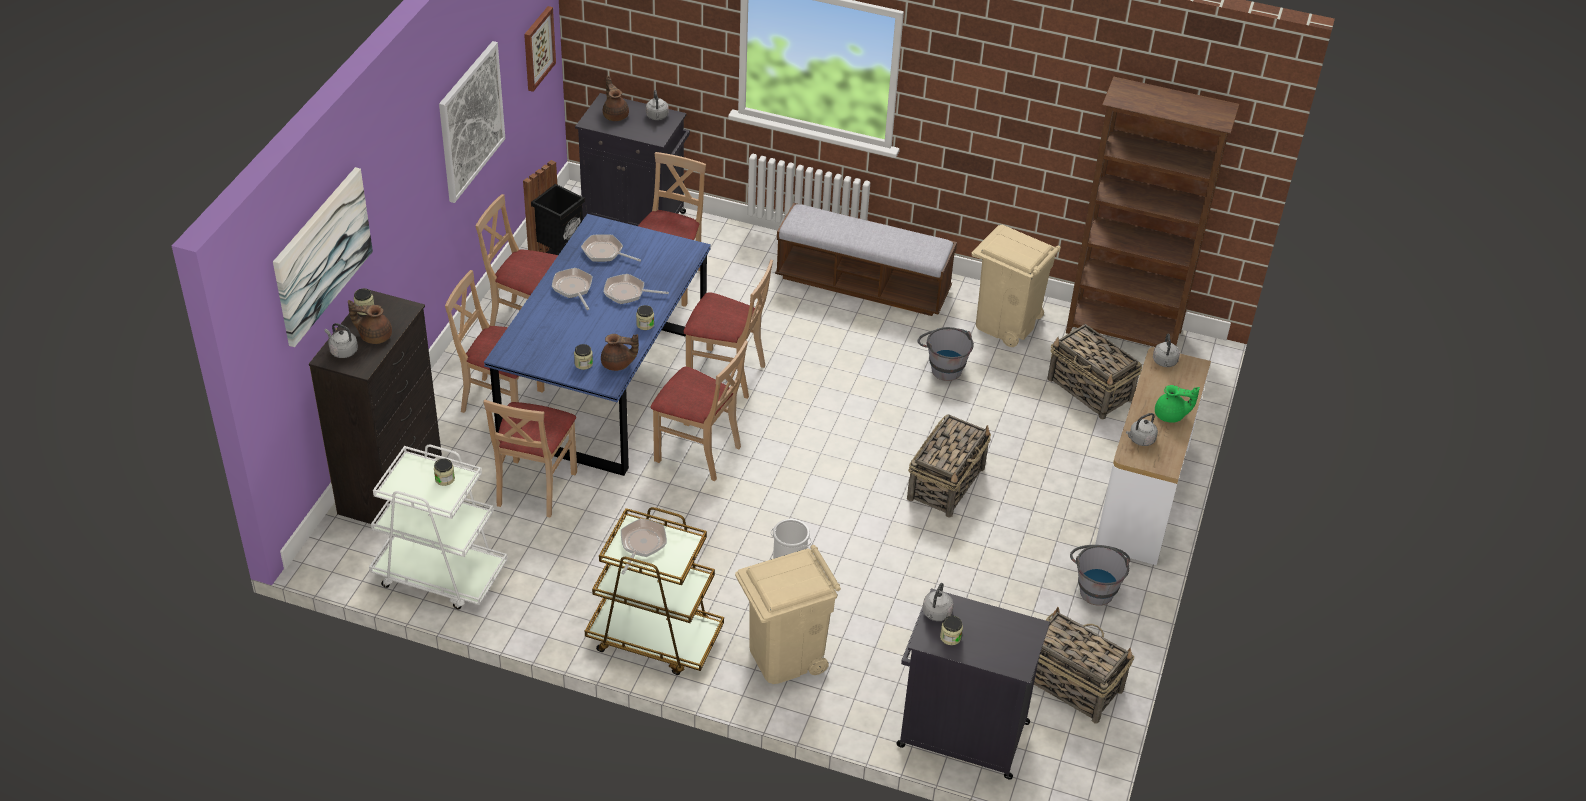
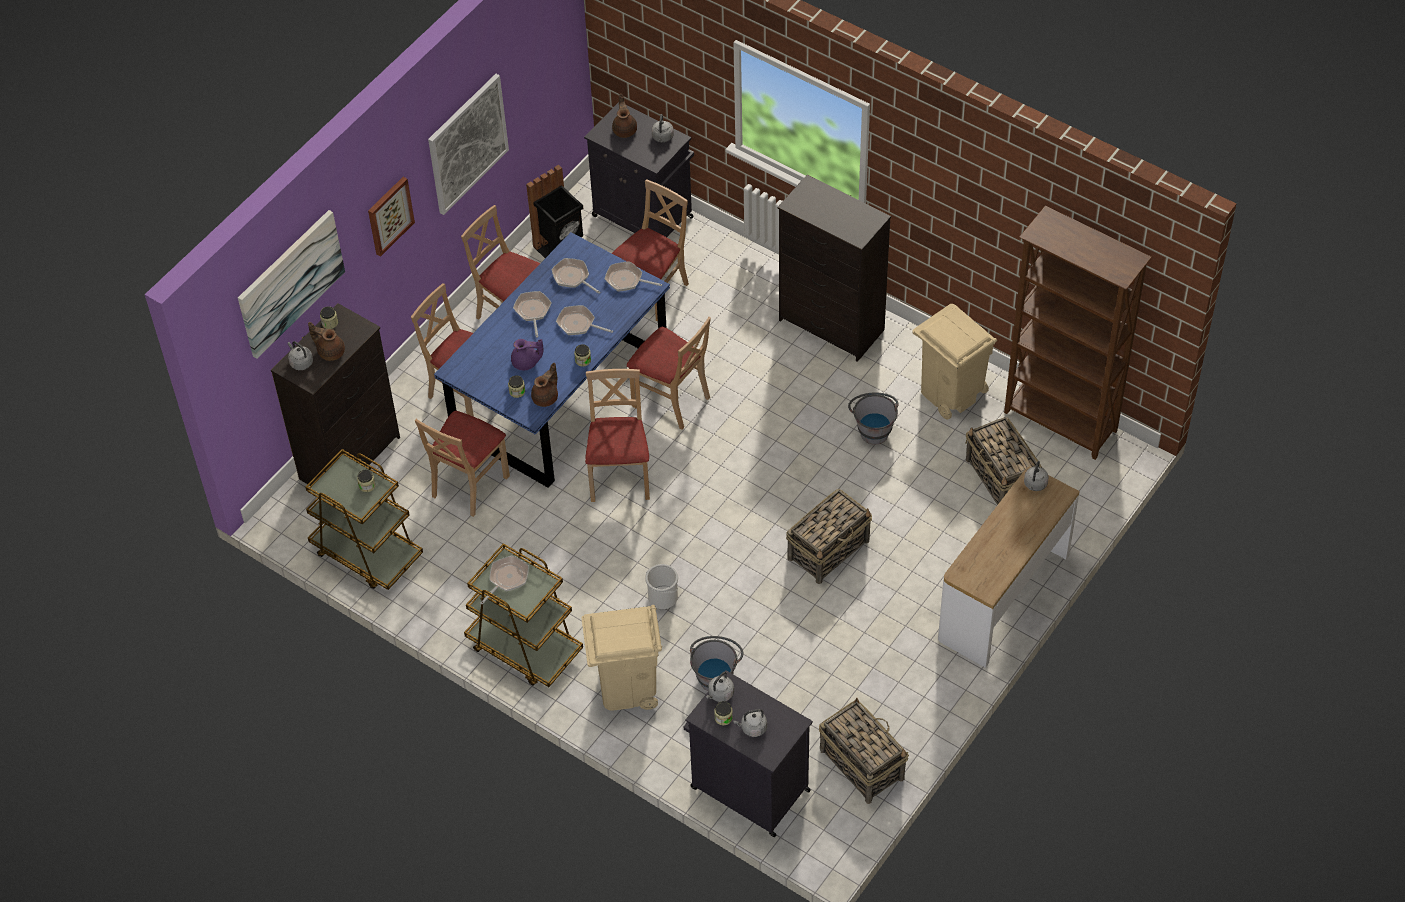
camera: 20 degrees right, 10 degrees up
(439, 574) = (366, 553): white cart -> brown cart
(538, 48) = (555, 64): picture -> picture (389, 215)
(584, 336) = (526, 363): none -> purple teapot
(618, 364) = (546, 397): brown teapot -> brown teapot turned 75 degrees counterclockwise
(664, 247) = (627, 280): none -> frying pan
(698, 452) = (620, 476): beige chair -> beige chair turned 135 degrees counterclockwise
(863, 285) = (831, 326): bench -> black dresser
(1095, 587) = (921, 677): grey bucket -> grey bucket (716, 674)
(1140, 440) = (976, 560): grey kettle -> grey kettle (752, 728)
(1171, 415) = (1015, 541): green teapot -> none

